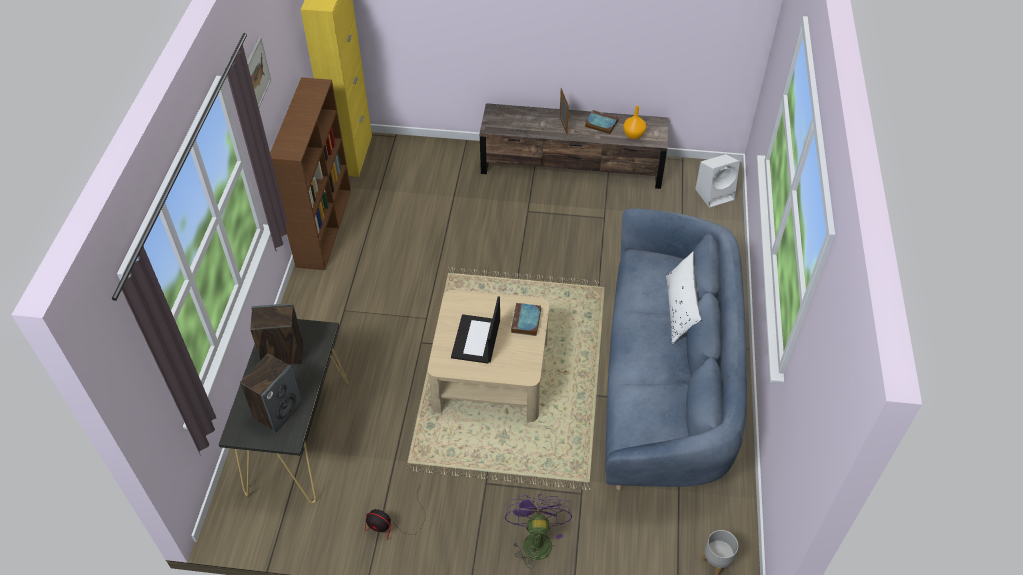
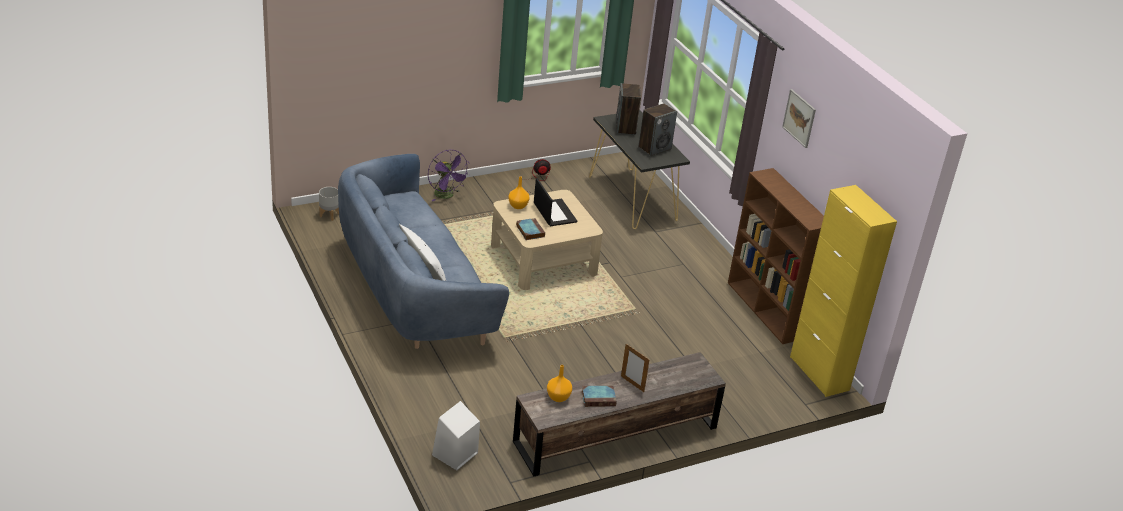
camera: 145 degrees right, 15 degrees down
(511, 367) = (517, 206): none -> orange vase

